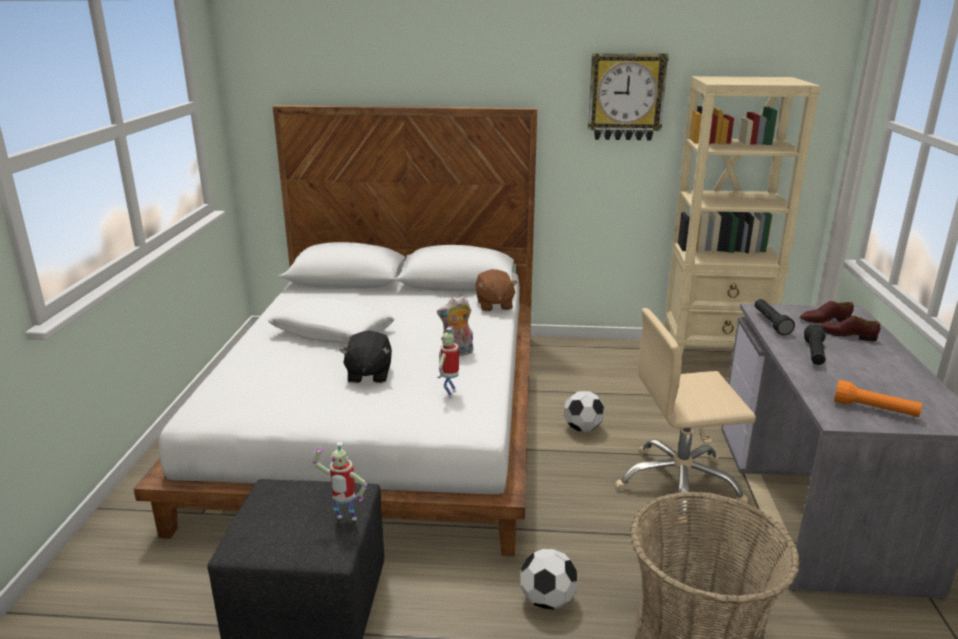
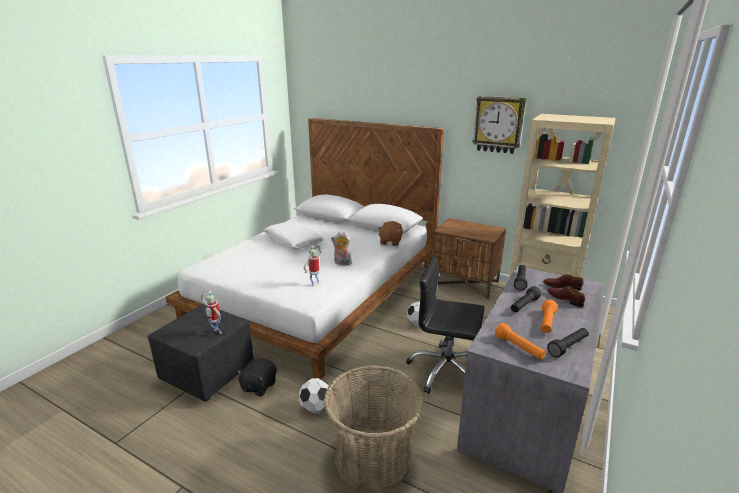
camera: 25 degrees right, 0 degrees up
(368, 374) = (287, 265): black plush toy -> black plush toy (258, 386)
(594, 353) = (465, 283): none -> brown nightstand
(679, 485) = (446, 371): beige office chair -> black office chair
(864, 370) = (547, 322): none -> orange flashlight
(922, 394) = (568, 347): none -> black flashlight

